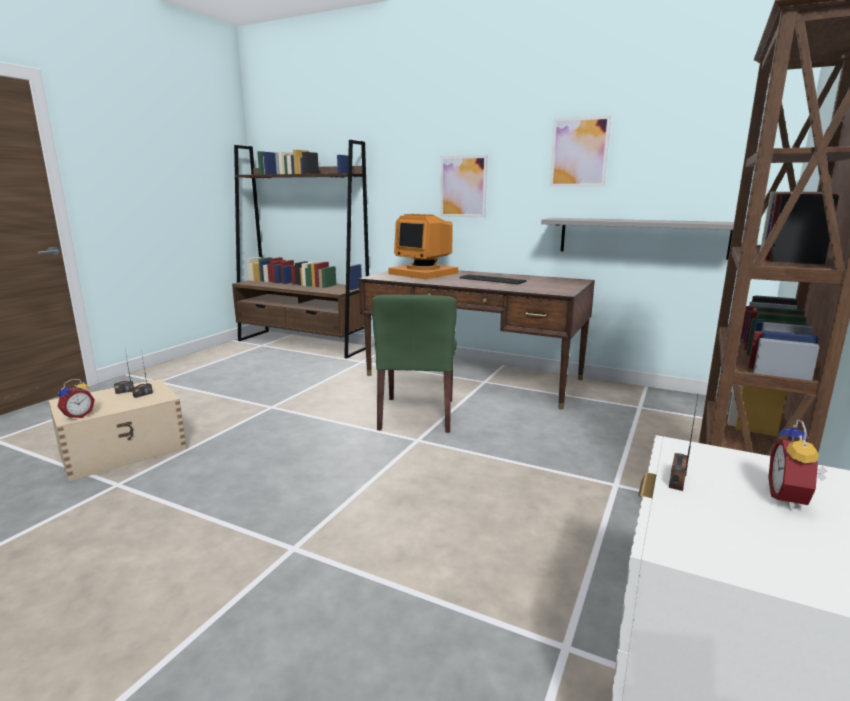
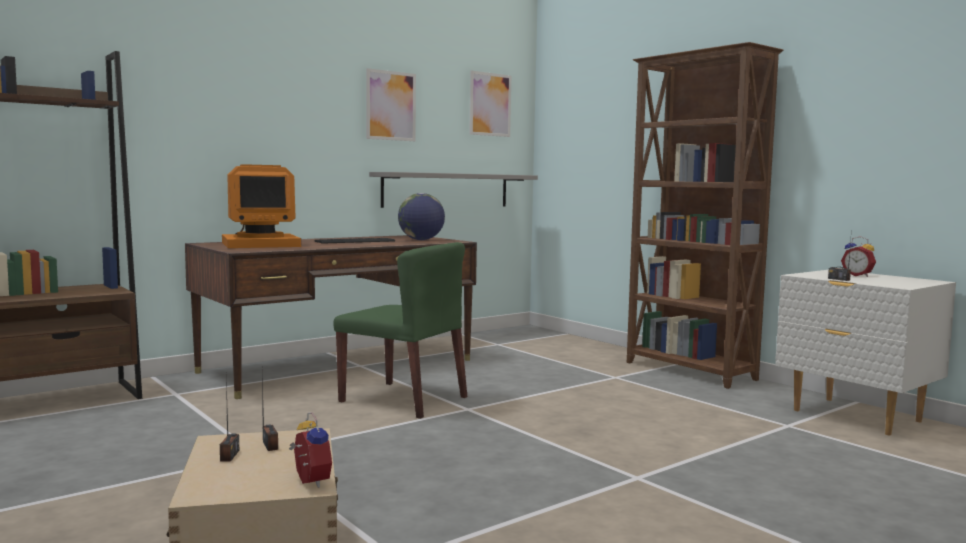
camera: 65 degrees left, 10 degrees down
(463, 186) = (267, 133): picture -> picture (490, 104)
(547, 286) = (421, 240): none -> globe

